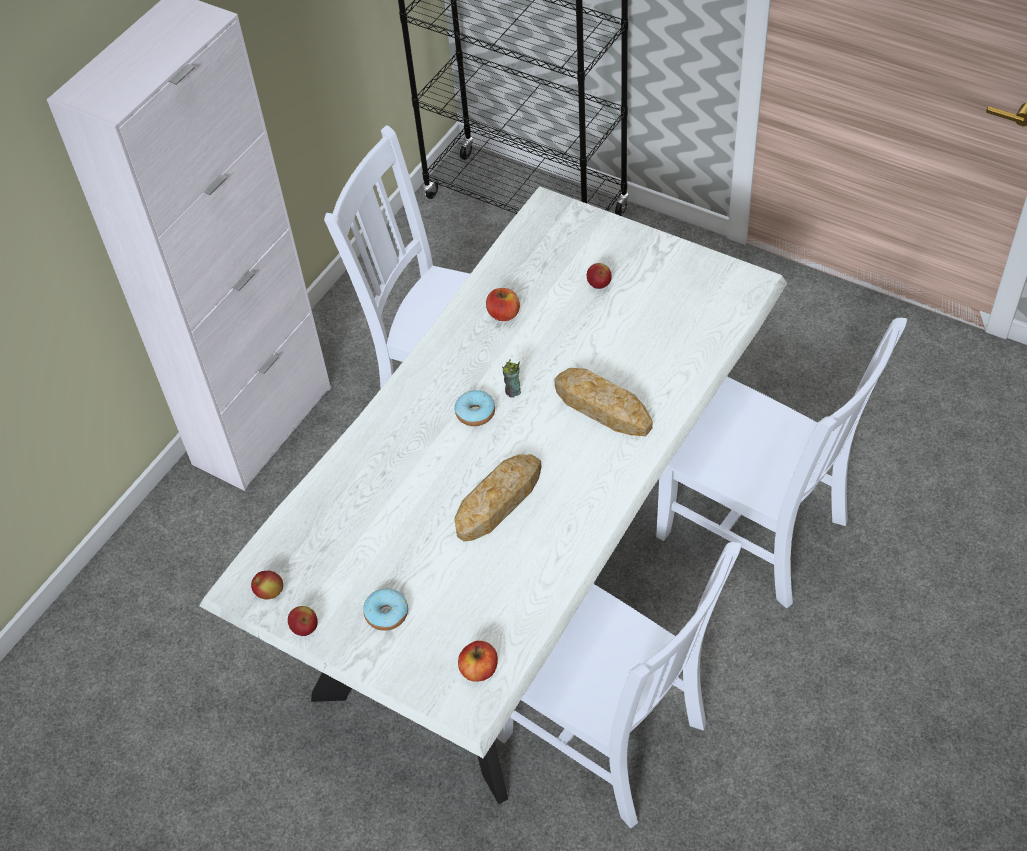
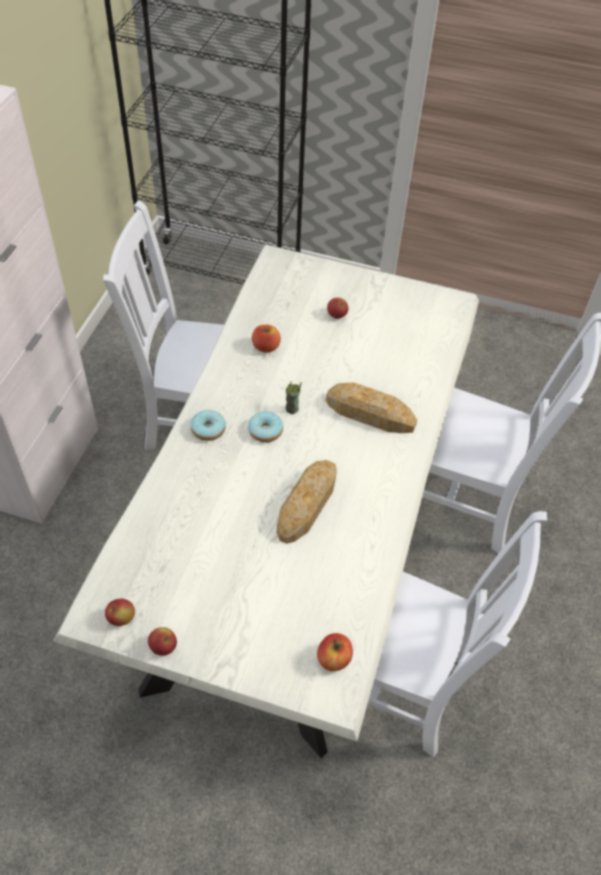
camera: 20 degrees left, 0 degrees up
(387, 614) = (236, 620): donut -> donut (208, 429)

